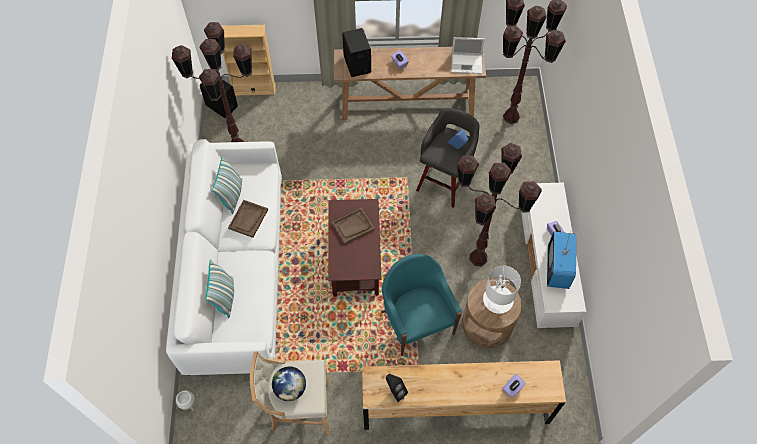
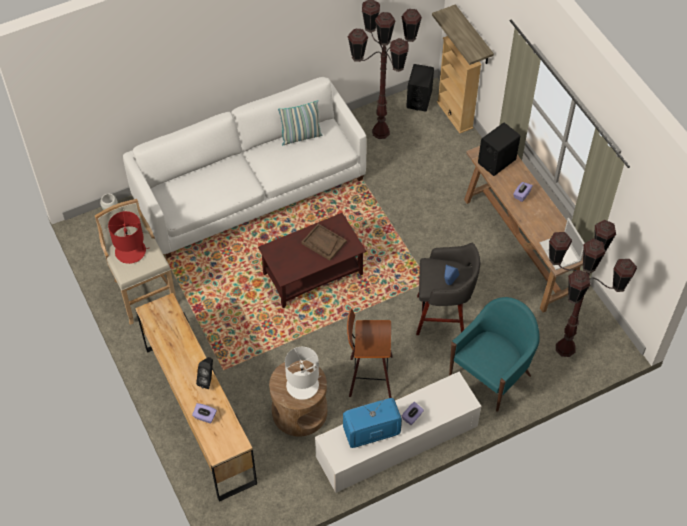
camera: 65 degrees right, 5 degrees down
(225, 297) = (198, 176): pillow -> none
(241, 11) = (473, 36): none -> shelf
(248, 219) = (282, 158): brown tray -> none
(290, 388) = (131, 251): globe -> red table lamp
(395, 391) = (160, 326): black speaker -> black speaker (207, 380)
(417, 321) = (272, 350): turquoise armchair -> turquoise armchair (491, 374)
(477, 258) = (369, 377): brown floor lamp -> stool

